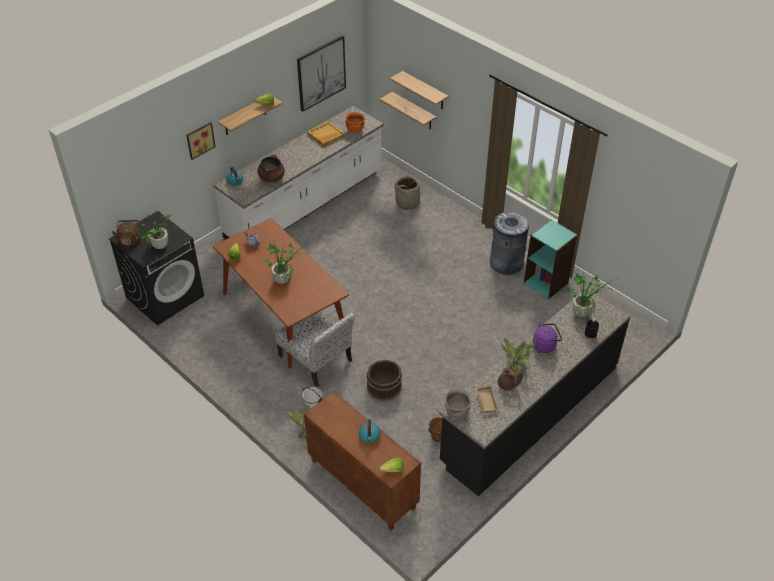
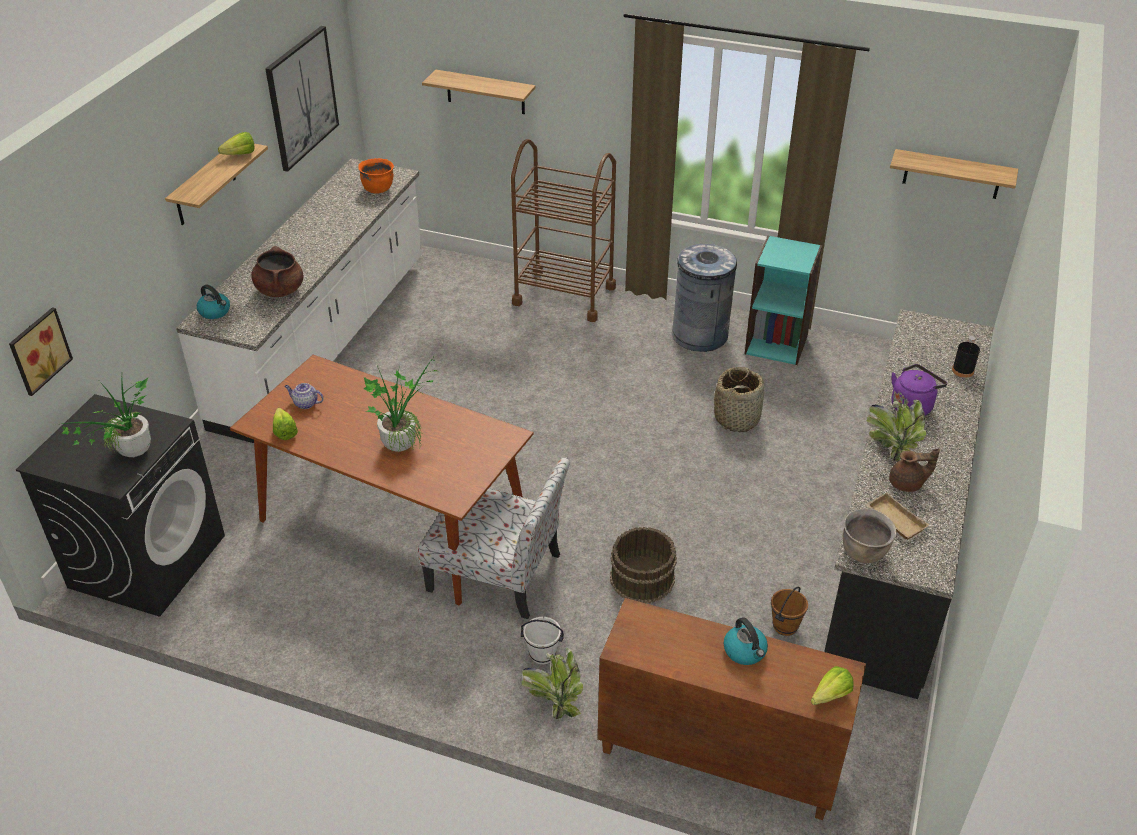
camera: 25 degrees left, 5 degrees down
(130, 239) = (63, 458): brown kettle -> none
(199, 140) = (141, 238): picture -> picture (38, 350)
(326, 135) = (334, 208): beige tray -> none
(407, 203) = (491, 294): basket -> basket (737, 418)
(413, 111) = (465, 137): shelf -> shelf (952, 174)
(446, 215) = (564, 295): none -> brown cart
(583, 311) = (925, 341): potted plant -> none

